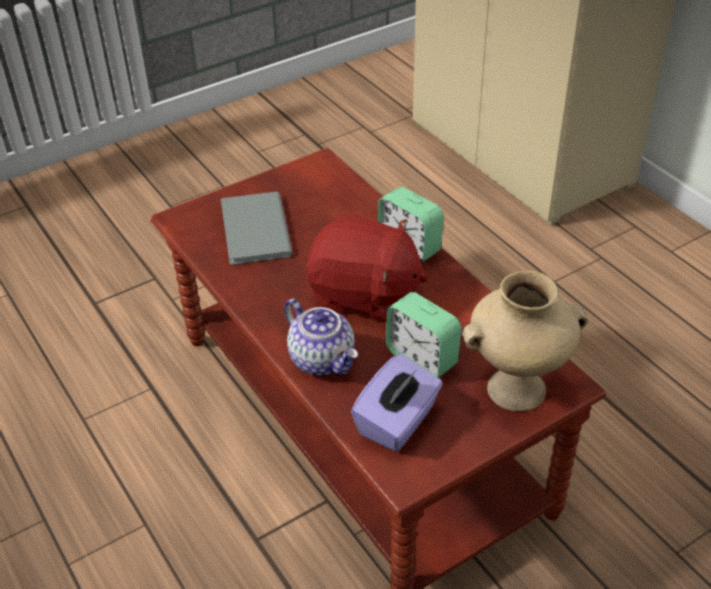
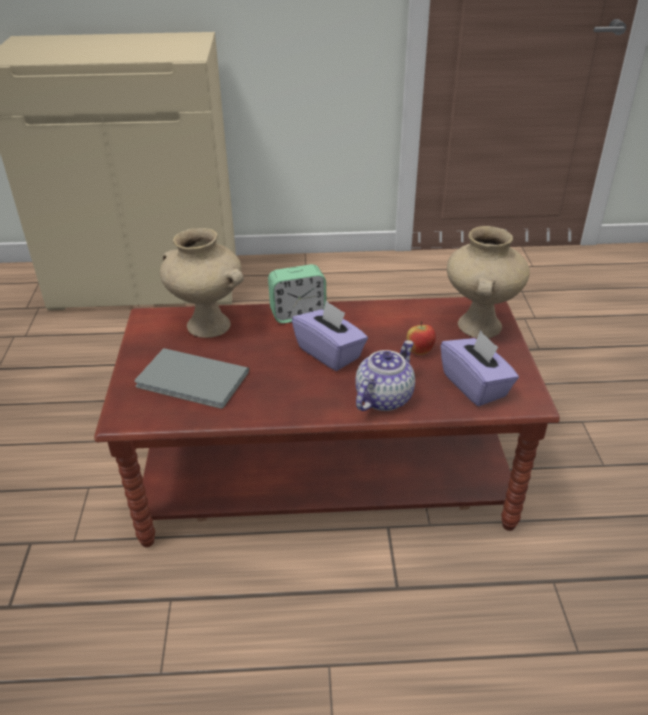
camera: 60 degrees left, 5 degrees down
(323, 359) = (383, 397): teapot -> teapot turned 45 degrees counterclockwise
(338, 200) = (207, 325): none -> beige vase
(364, 295) = (330, 353): red plush toy -> purple tissue box
(422, 358) = (419, 351): alarm clock -> apple

